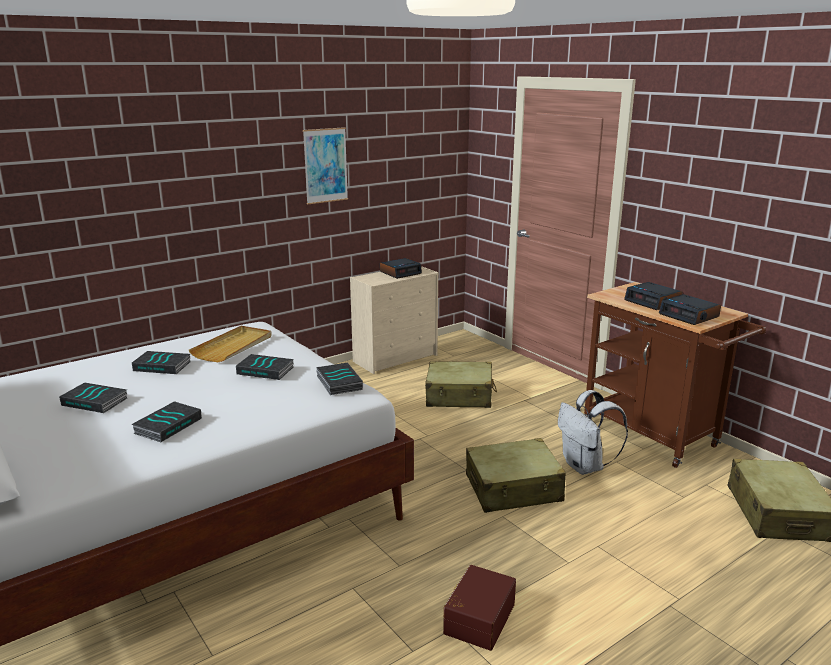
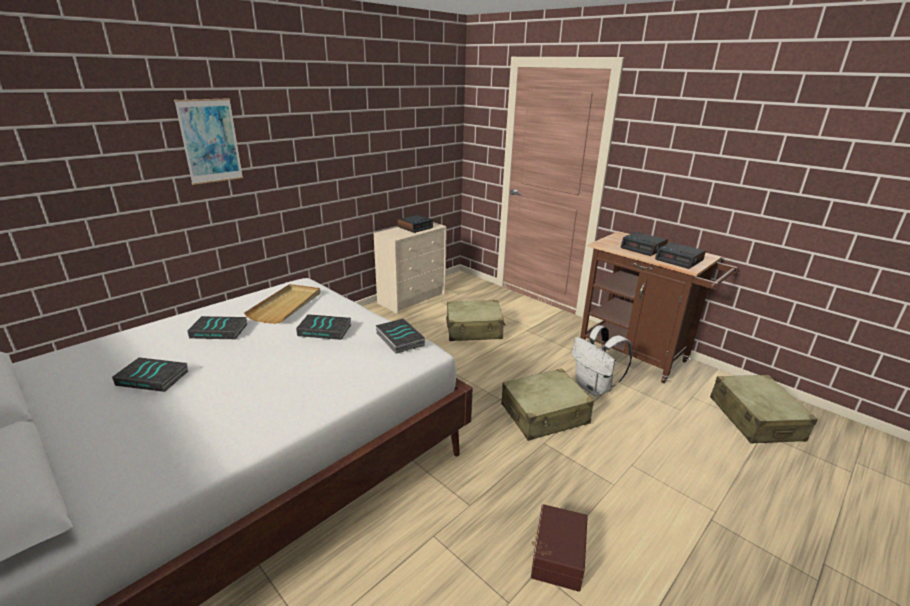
camera: 10 degrees left, 5 degrees up
(168, 425) = (238, 402): book -> none
(325, 165) = (350, 134): picture -> picture (210, 141)

